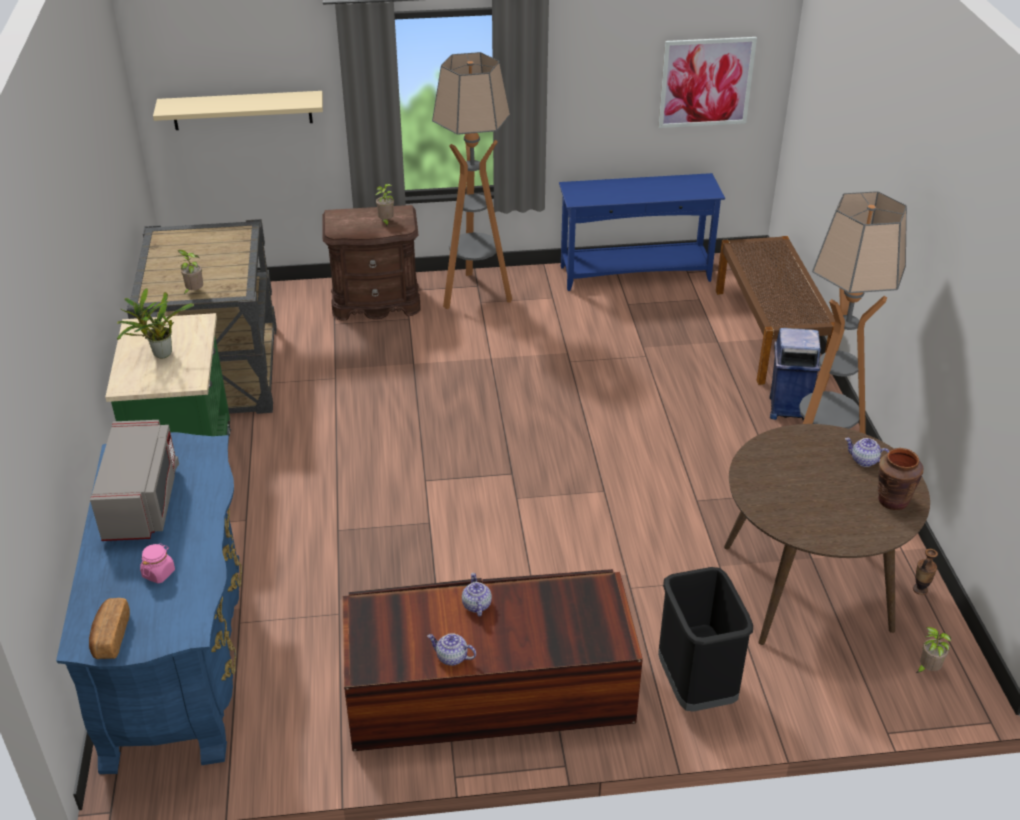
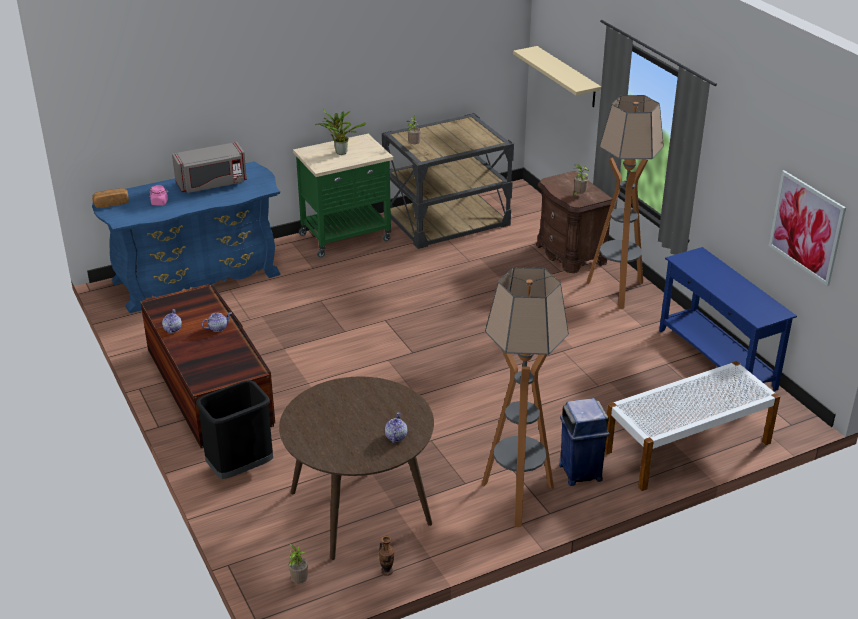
camera: 70 degrees right, 5 degrees down
(770, 333) = (687, 447): brown bench -> white bench
(892, 500) = (353, 454): brown vase -> none

